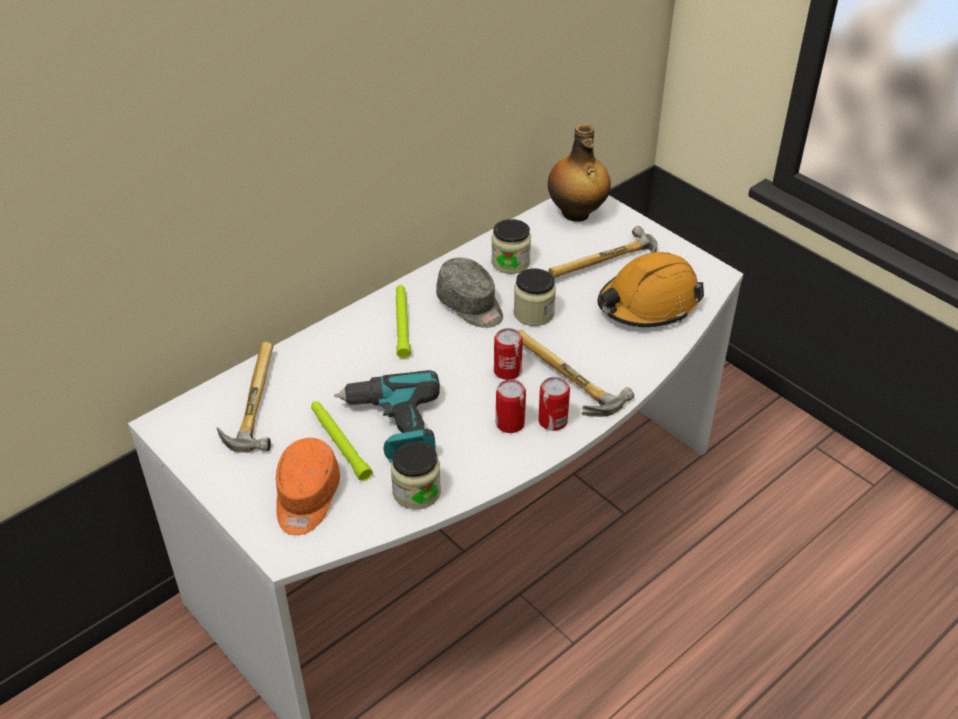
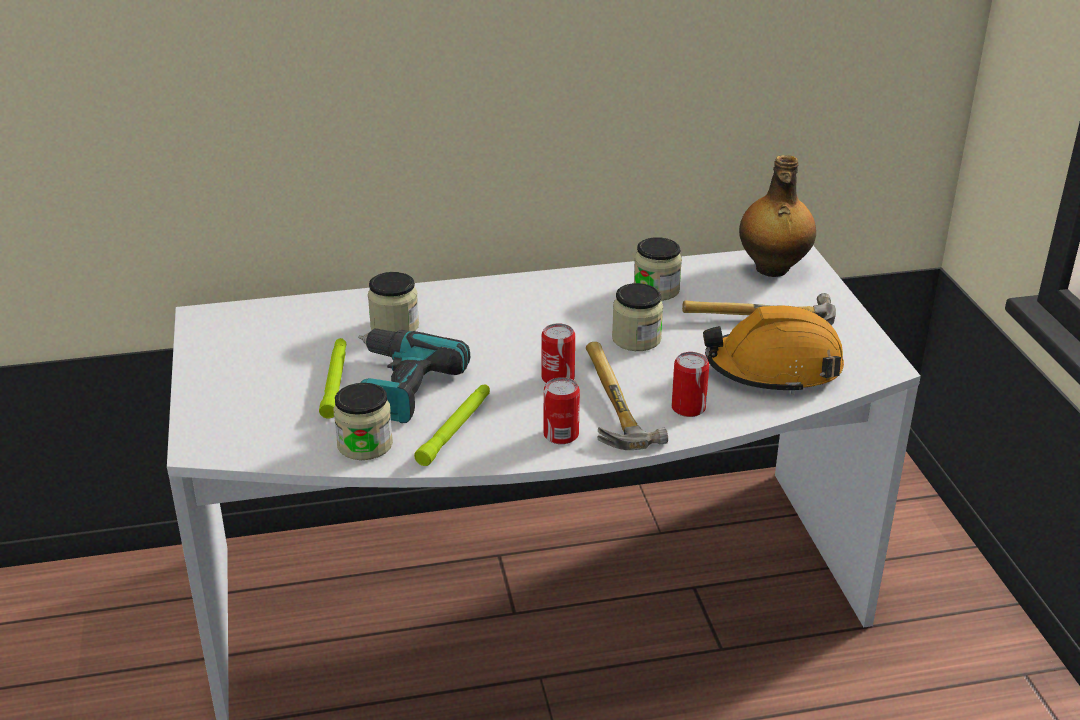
camera: 30 degrees right, 10 degrees down
(249, 402) = (290, 324): hammer -> none
(306, 498) = (261, 413): orange cap -> none
(340, 371) = (394, 326): none -> jar
(402, 323) = (493, 307): green flashlight -> green flashlight (456, 428)
(471, 305) = (577, 313): grey cap -> none
(510, 423) = (514, 422): can -> can (688, 408)

